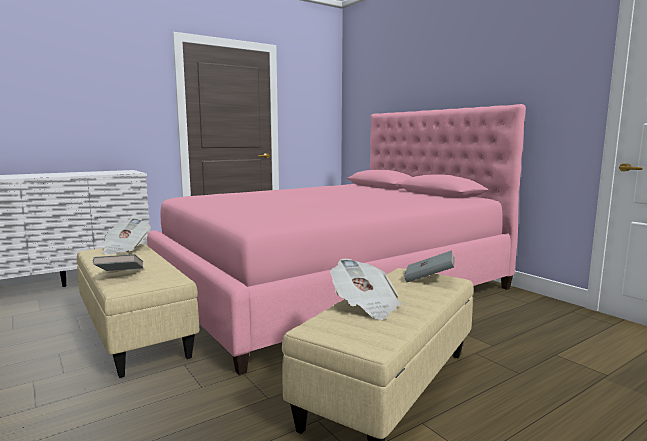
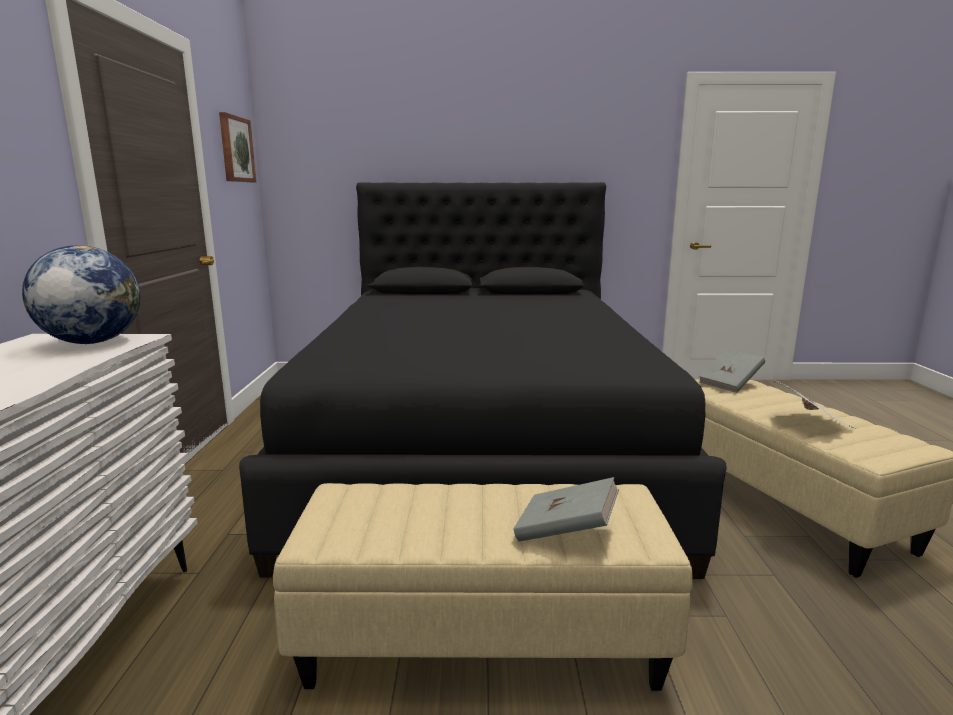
camera: 55 degrees left, 5 degrees up
(124, 172) = (91, 342): none -> globe
(125, 249) = (356, 504): newspaper -> none
(314, 98) = (235, 149): none -> picture
(332, 288) = (481, 446): pink bed -> black bed

